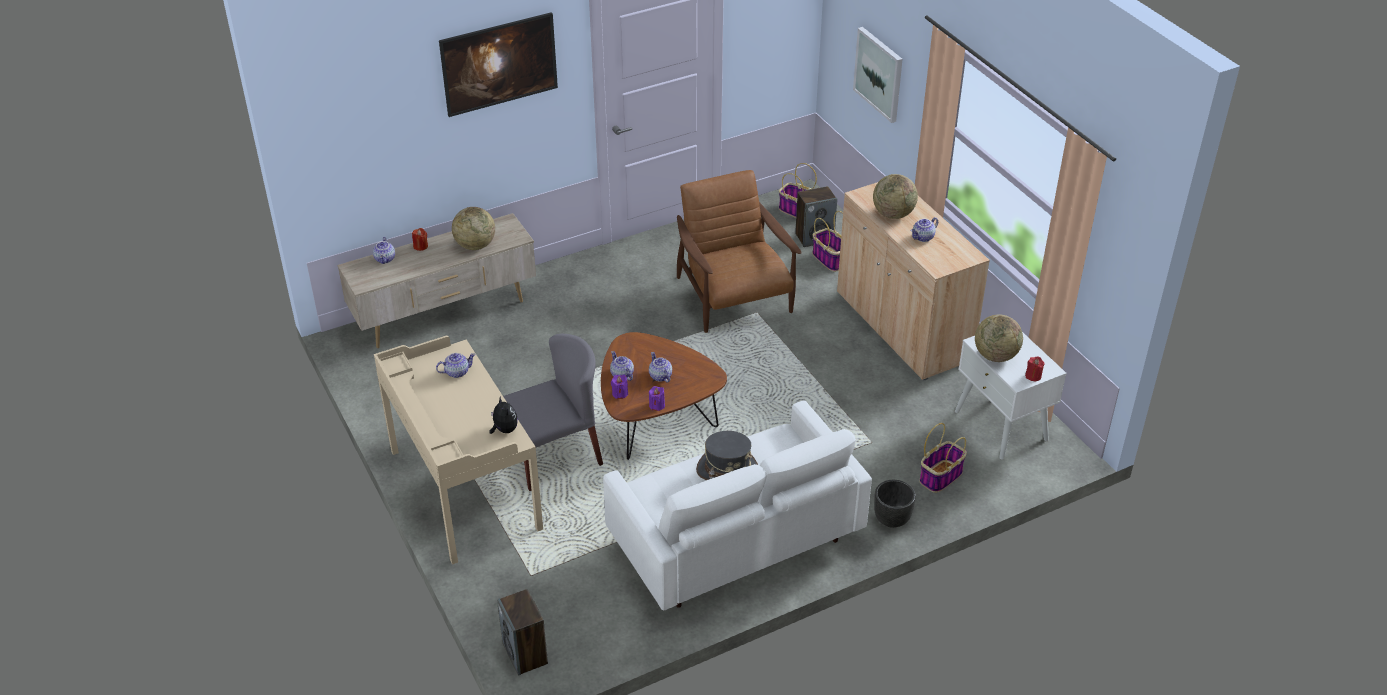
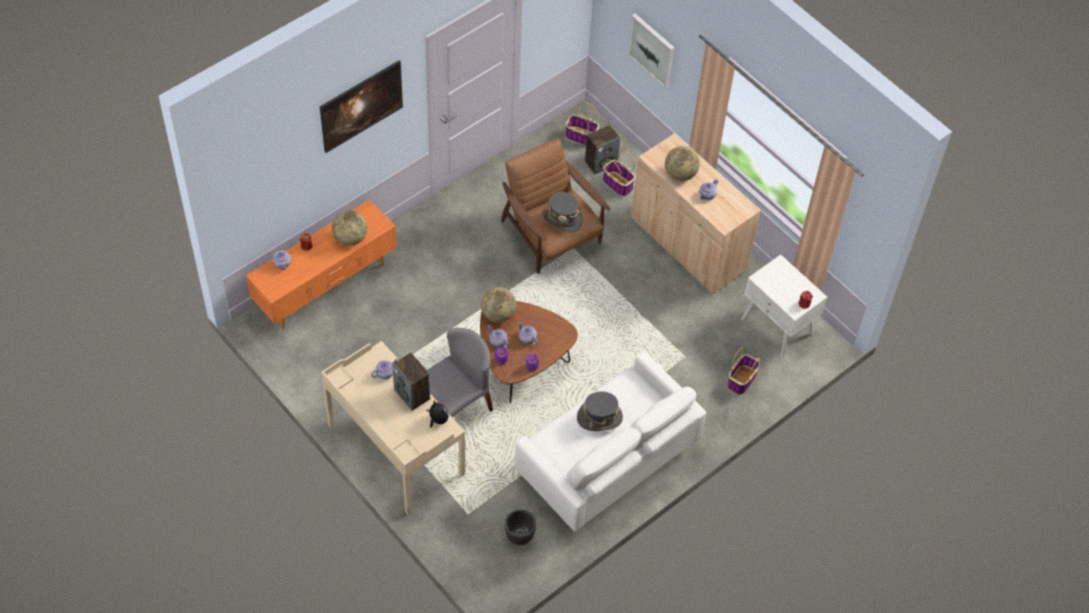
camera: 15 degrees left, 15 degrees up
(445, 315) = (326, 287): beige tv stand -> orange tv stand
(525, 654) = (483, 578): speaker -> speaker (412, 394)
(743, 263) = (562, 218): none -> grey hat
(891, 519) = (714, 423): black planter -> black planter (519, 536)
(995, 356) = (774, 289): globe -> globe (498, 314)

